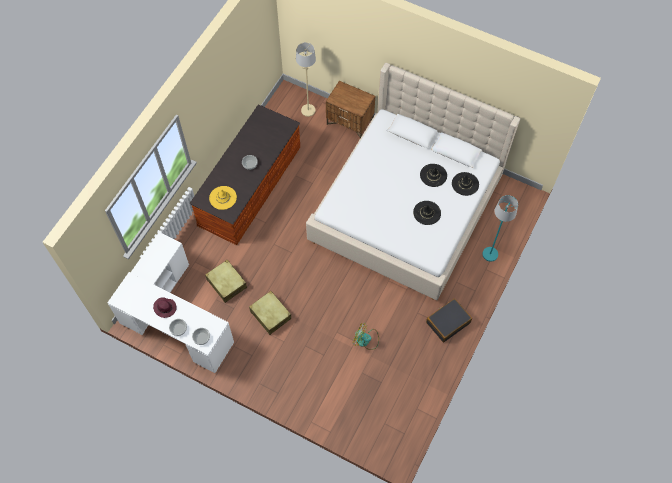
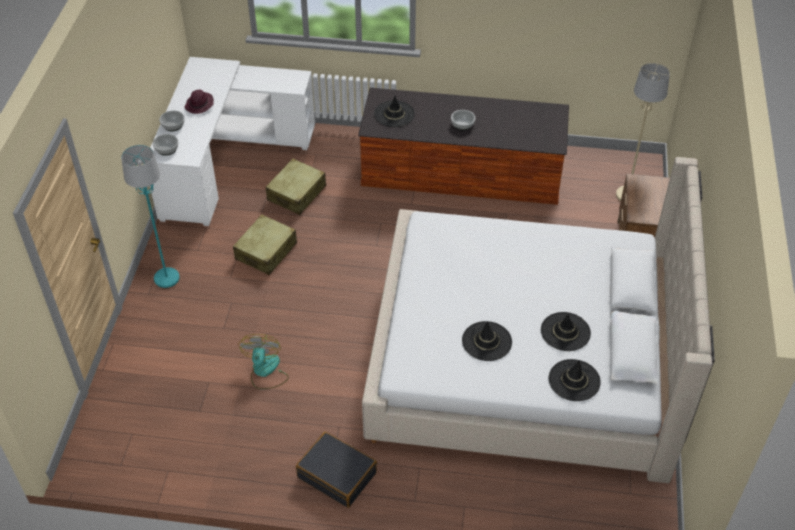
camera: 70 degrees right, 15 degrees down
(223, 198) = (394, 114): yellow hat -> black hat
(490, 254) = (497, 506): turquoise floor lamp -> turquoise floor lamp (166, 278)

